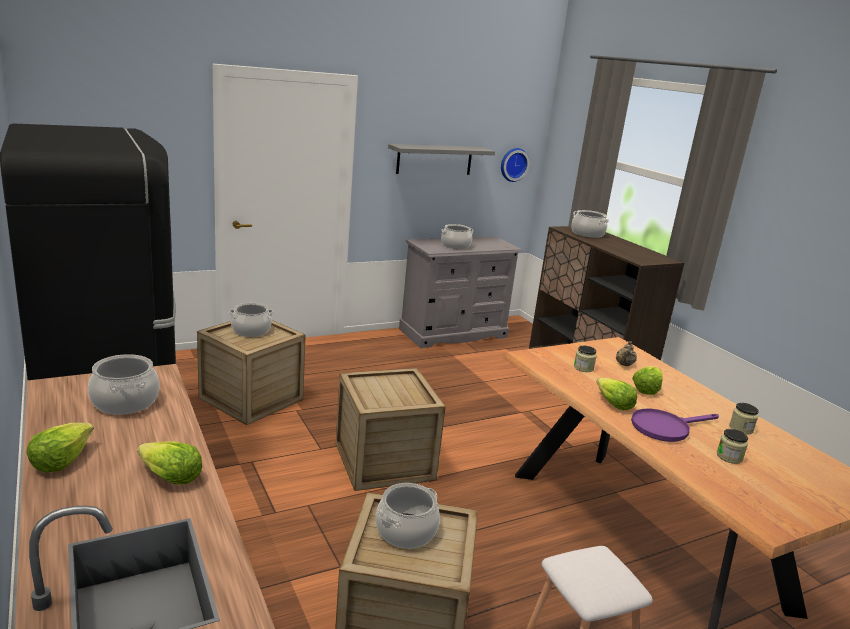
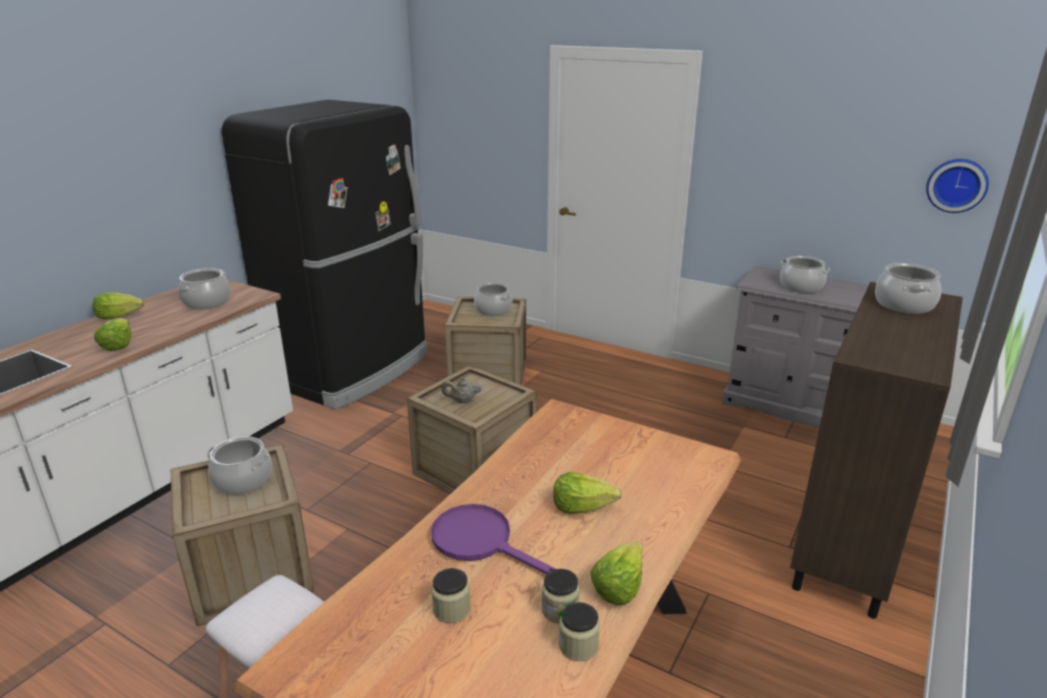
camera: 60 degrees right, 5 degrees up
(434, 159) = (808, 165): grey shelf -> none
(583, 368) = (579, 450): jar -> jar (578, 646)
(613, 404) = (501, 491): lettuce -> lettuce (618, 586)
(624, 365) = (639, 475): beige teapot -> beige teapot (462, 401)

